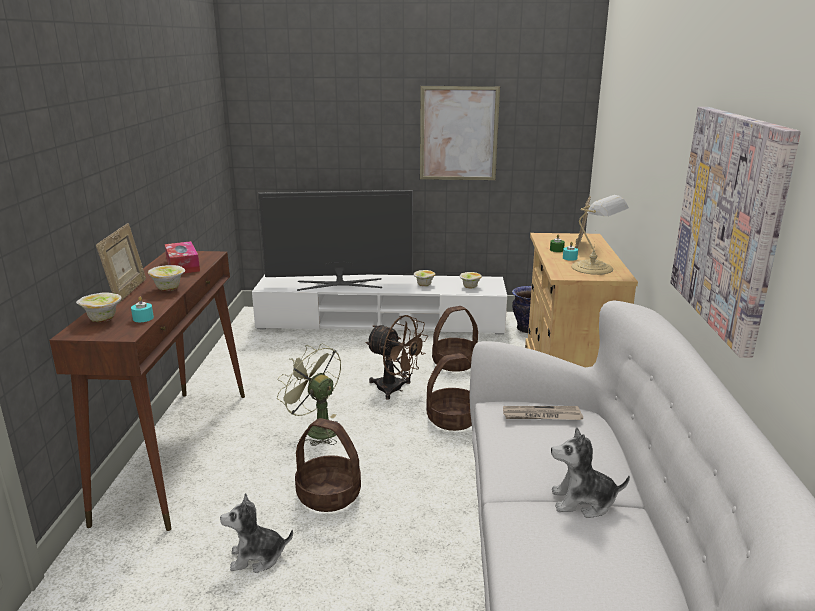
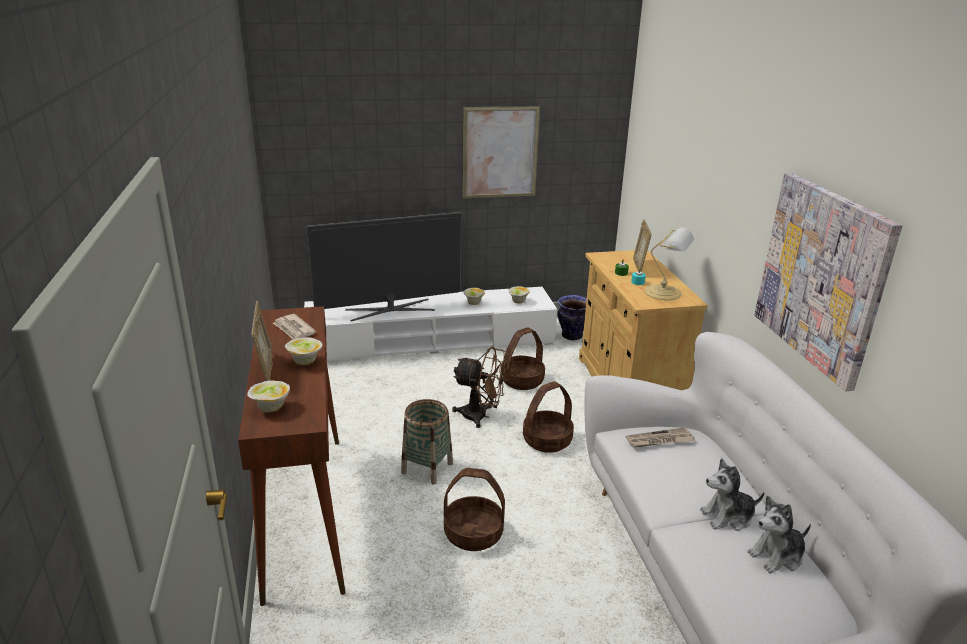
camera: 15 degrees left, 5 degrees up
(143, 318) = (310, 402): turquoise candle -> none
(183, 265) = (294, 329): tissue box -> newspaper
(257, 557) = (440, 605): plush toy -> plush toy (777, 556)
(316, 428) = (427, 468): green fan -> basket

